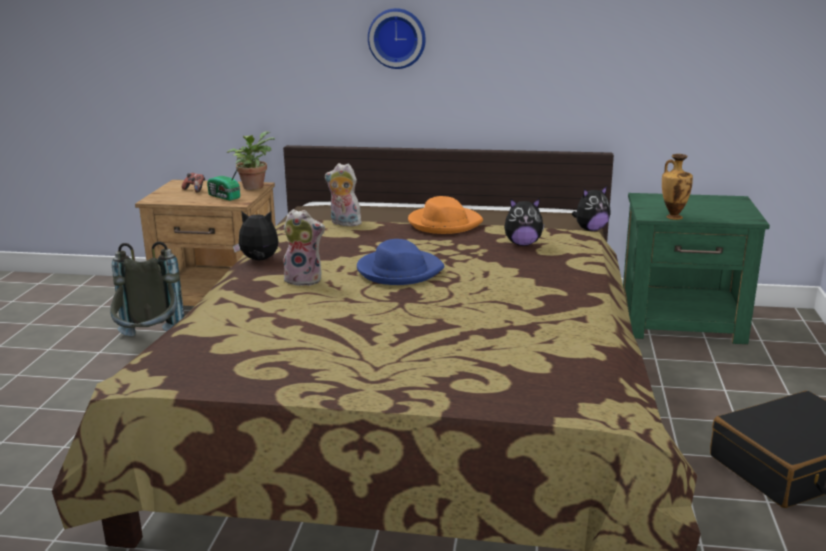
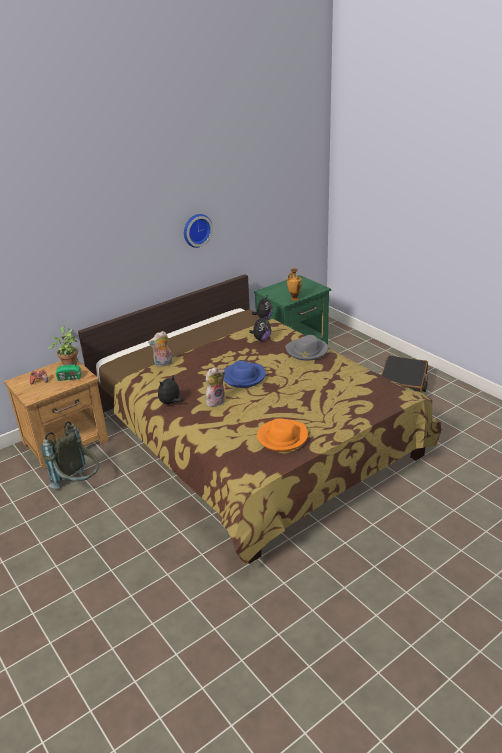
camera: 45 degrees left, 10 degrees up
(397, 38) = (132, 246): wall clock -> wall clock (196, 230)
(444, 223) = (209, 343): orange hat -> orange hat (282, 437)
(557, 280) = (307, 351): none -> grey hat

